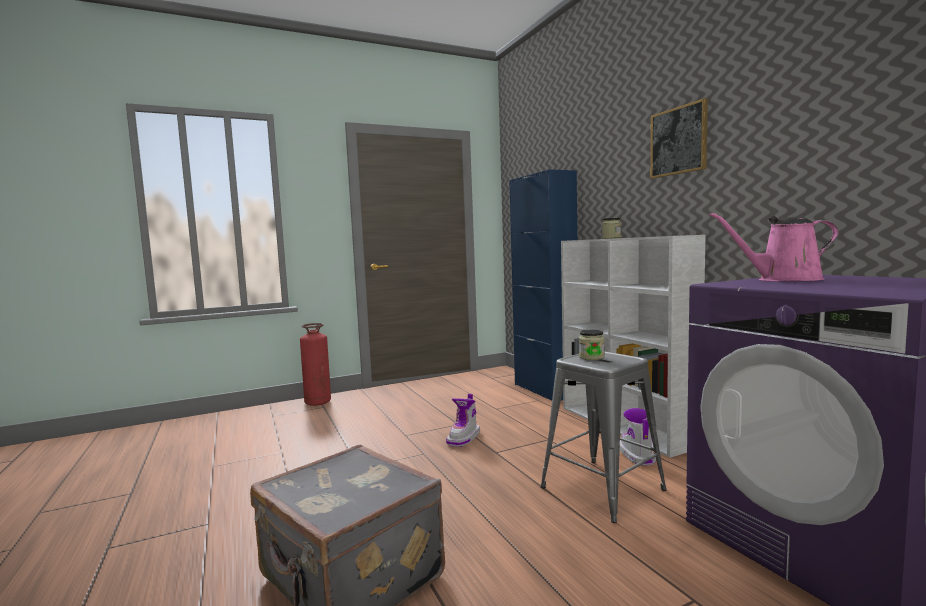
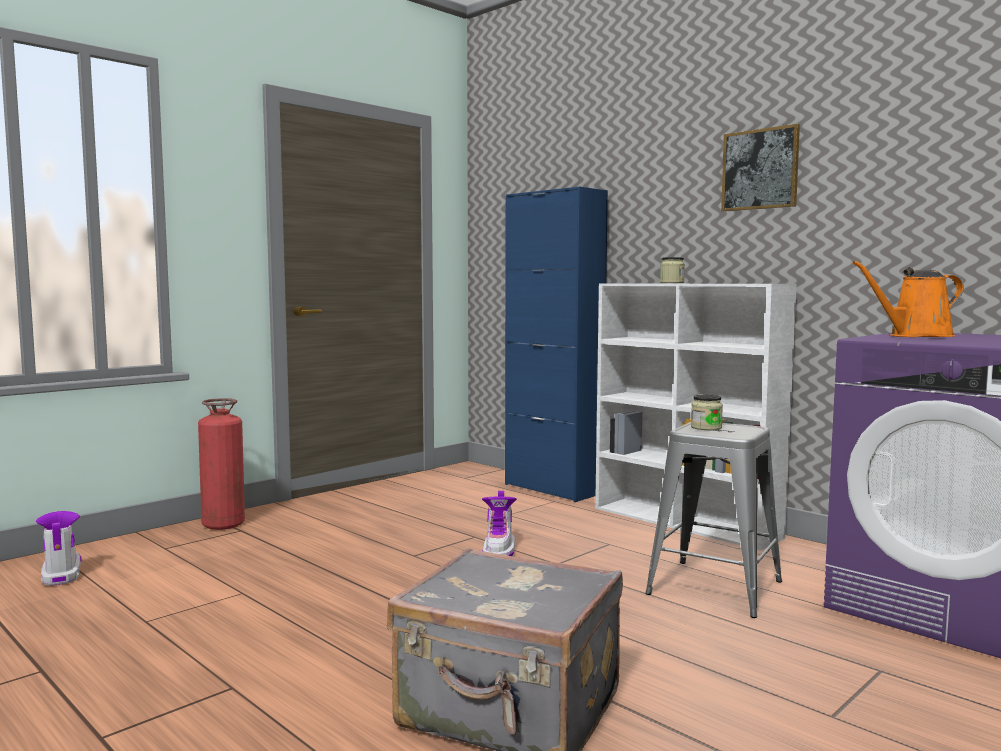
camera: 20 degrees left, 0 degrees up
(635, 455) = (722, 551): boot -> boot (61, 574)
(783, 280) = (915, 336): pink watering can -> orange watering can

